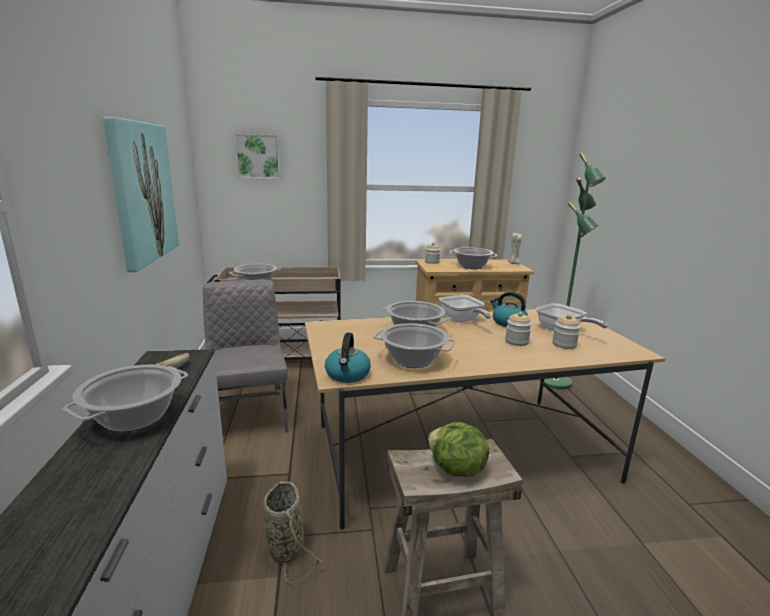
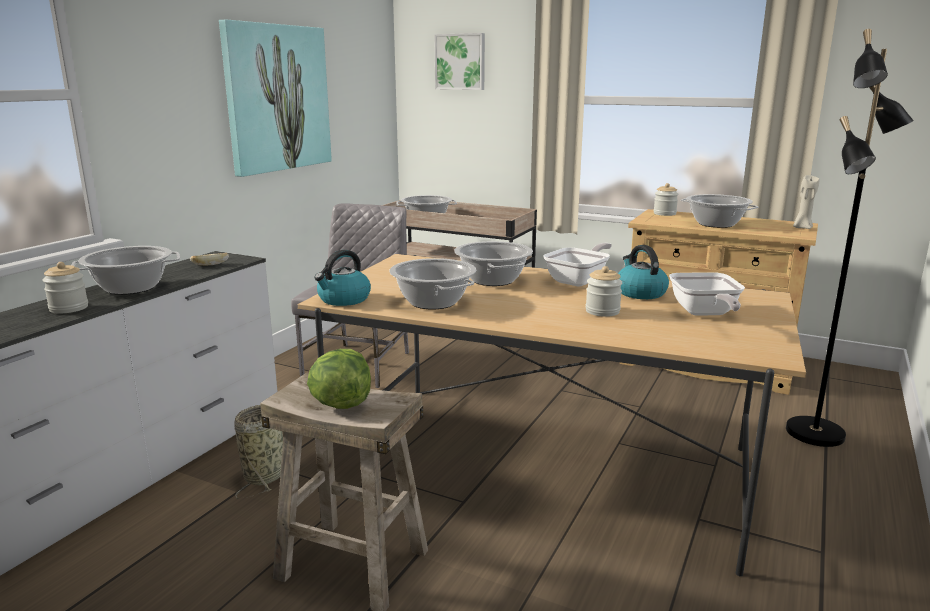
camera: 35 degrees right, 0 degrees up
(462, 320) = (579, 280): frying pan -> frying pan turned 150 degrees counterclockwise
(556, 382) = (816, 434): green floor lamp -> black floor lamp
(564, 344) = (667, 326): jar -> jar (69, 308)

